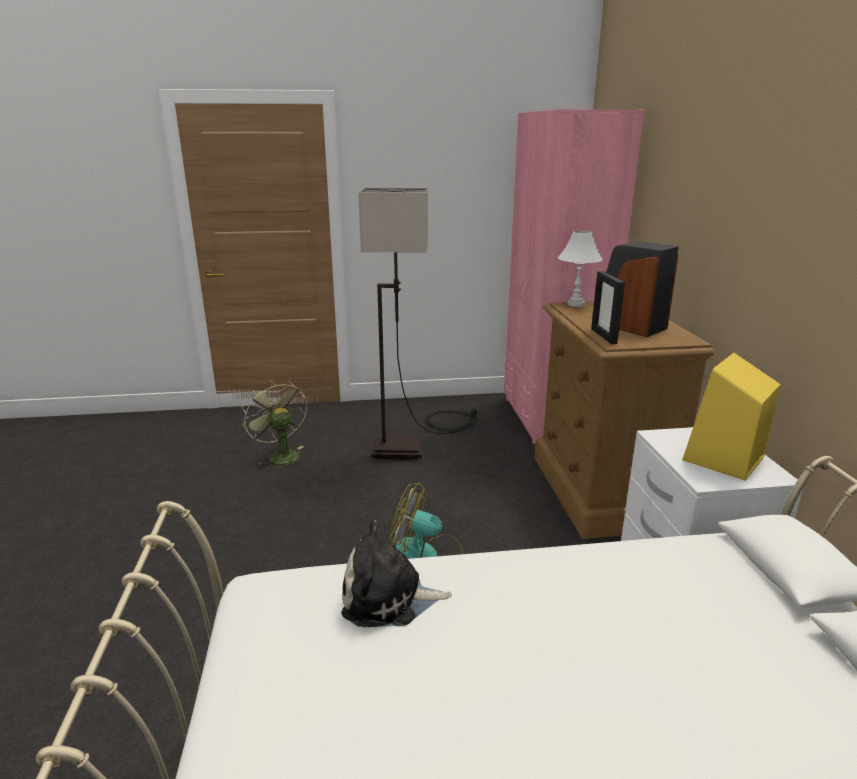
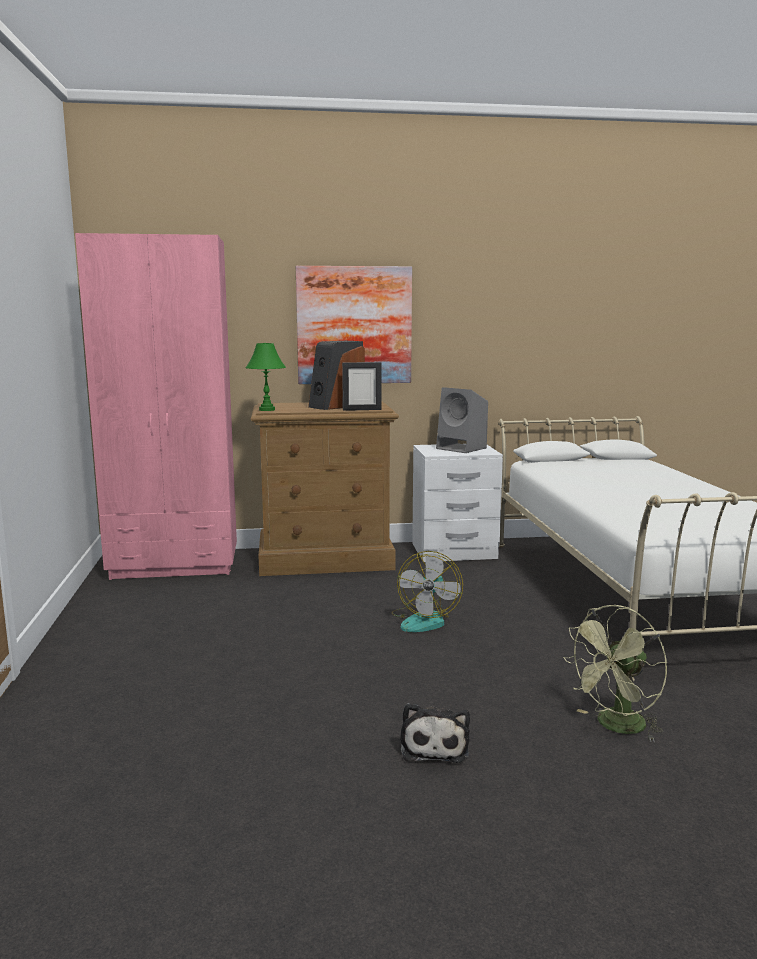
camera: 90 degrees left, 10 degrees down
(280, 456) = (192, 712): green fan -> green fan (616, 727)
(388, 598) = (637, 505): plush toy -> plush toy (434, 746)
(428, 434) = (178, 619): floor lamp -> none
(575, 304) = (267, 410): white table lamp -> green table lamp
(719, 228) = (354, 325): none -> picture
(723, 460) = (462, 448): yellow speaker -> grey speaker

